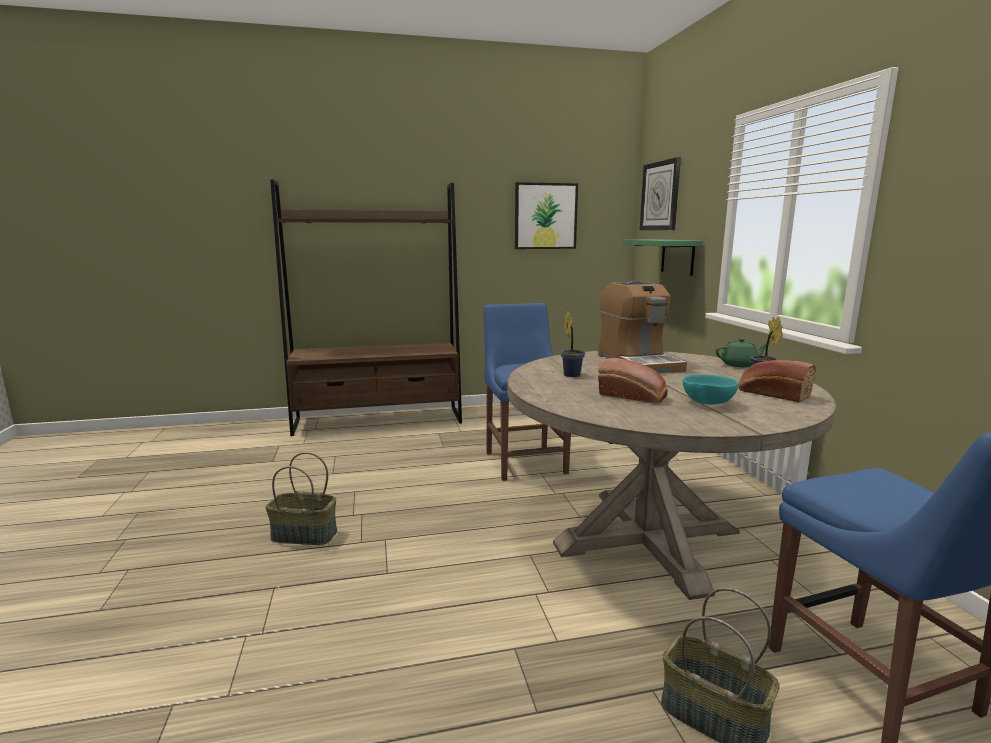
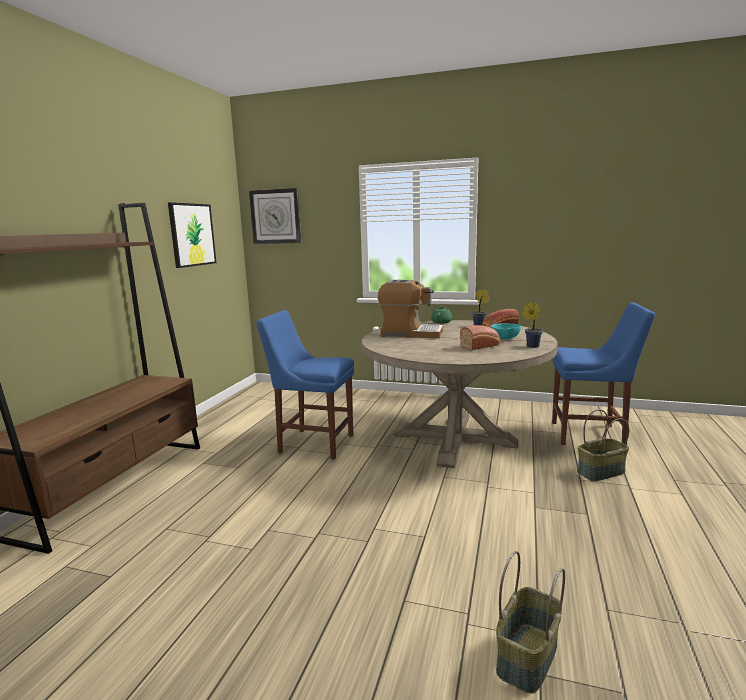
camera: 60 degrees left, 0 degrees up
(303, 536) = (326, 572): basket -> basket (528, 658)
(571, 374) = (419, 348): potted plant -> potted plant (531, 346)
(677, 256) = (308, 262): green shelf -> none

